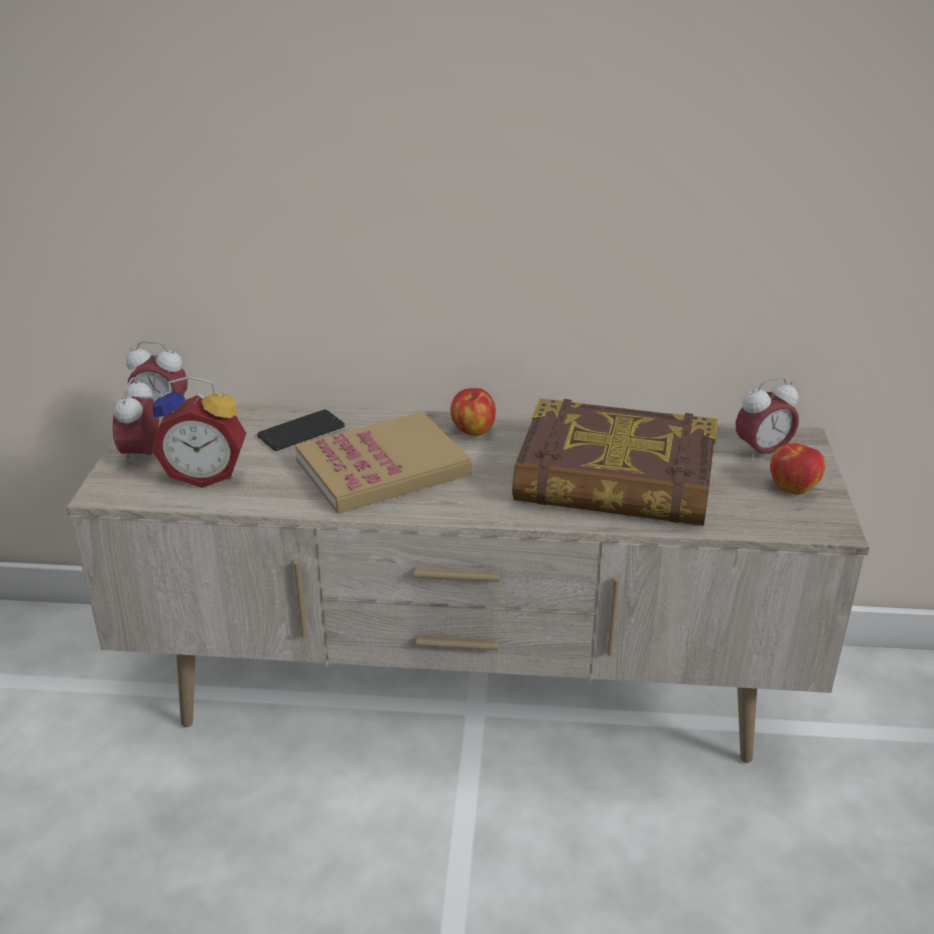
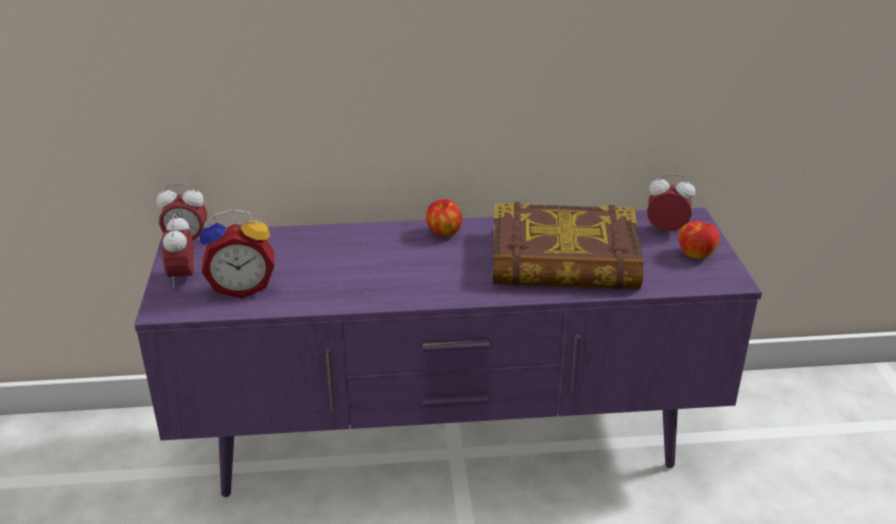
camera: 10 degrees left, 0 degrees up
(301, 431) = (307, 246): phone -> none
(383, 468) = (383, 269): book -> none
(466, 700) = (447, 447): beige tv stand -> purple tv stand
(762, 453) = (666, 230): alarm clock -> alarm clock turned 135 degrees counterclockwise

